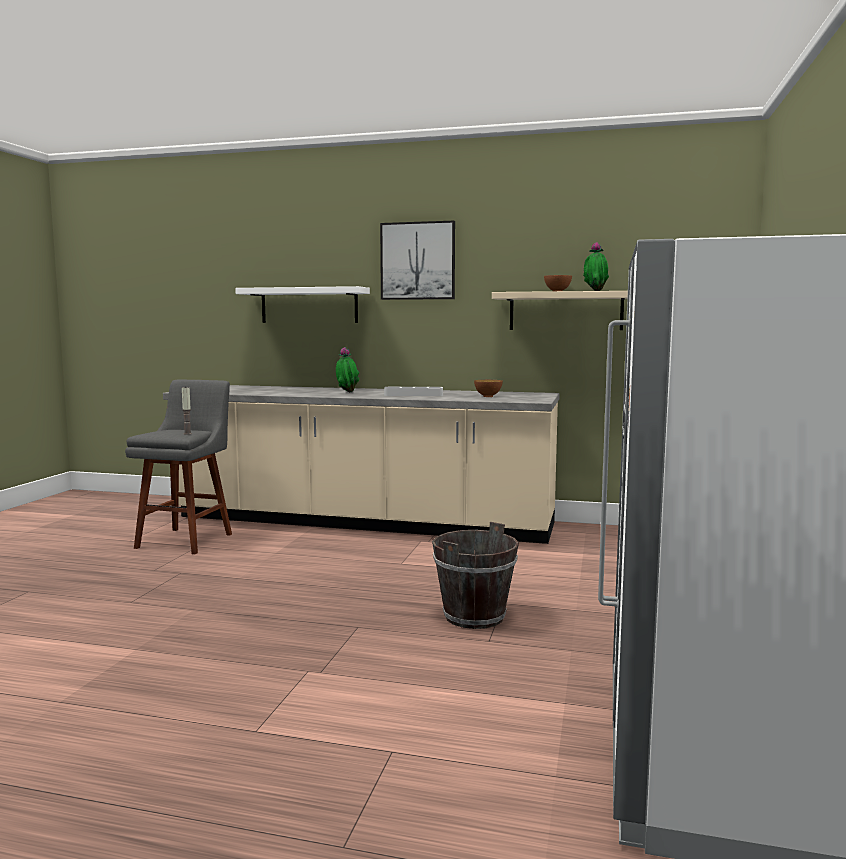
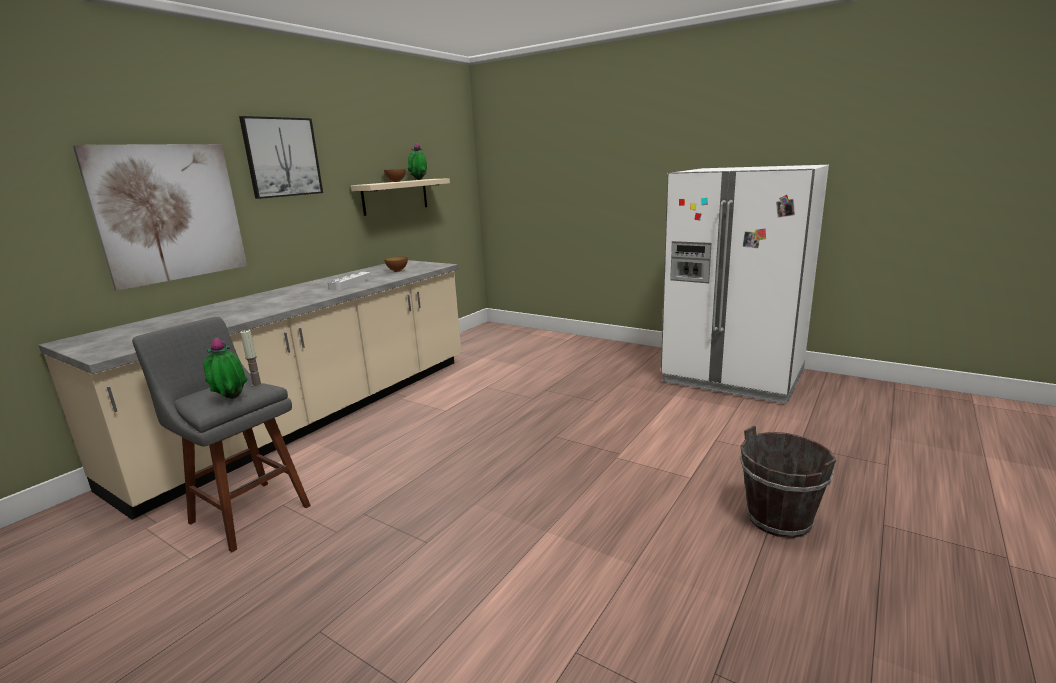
camera: 70 degrees left, 10 degrees up
(309, 305) = (170, 213): white shelf -> picture
(346, 392) = (284, 298): potted plant -> potted plant (230, 400)
(474, 617) = (561, 400): brown bucket -> brown bucket (779, 519)

